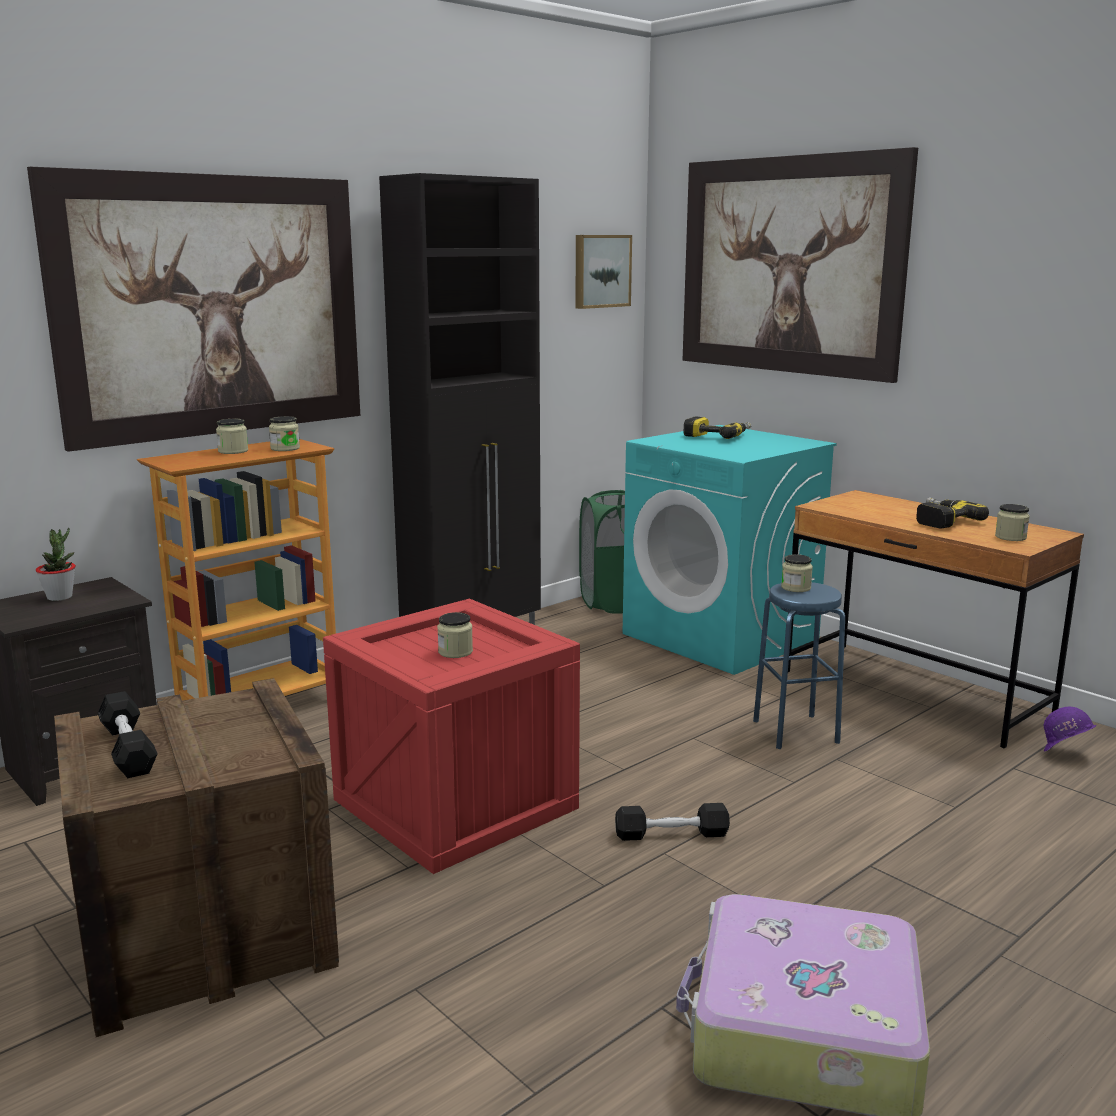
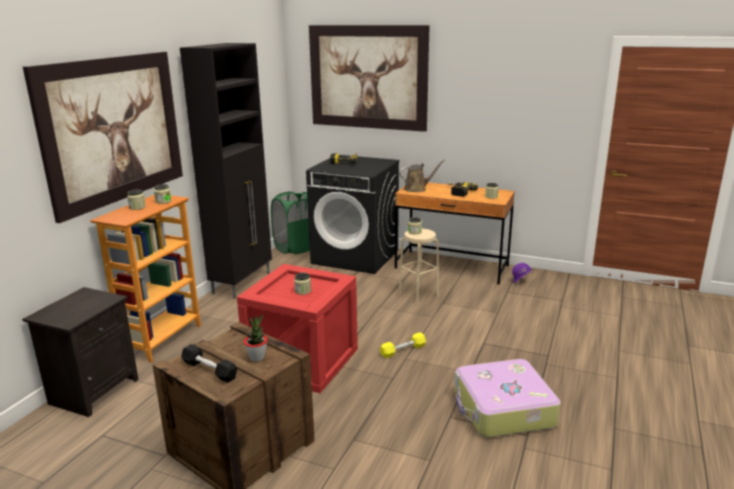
camera: 25 degrees left, 5 degrees up
(60, 597) = (71, 304): potted plant -> potted plant (257, 357)
(601, 271) = (269, 82): picture -> none
(671, 834) = (403, 350): black dumbbell -> yellow dumbbell
(721, 637) = (356, 257): turquoise washing machine -> black washing machine
(795, 731) = (418, 294): blue stool -> beige stool
(851, 504) = (417, 189): none -> brown watering can

